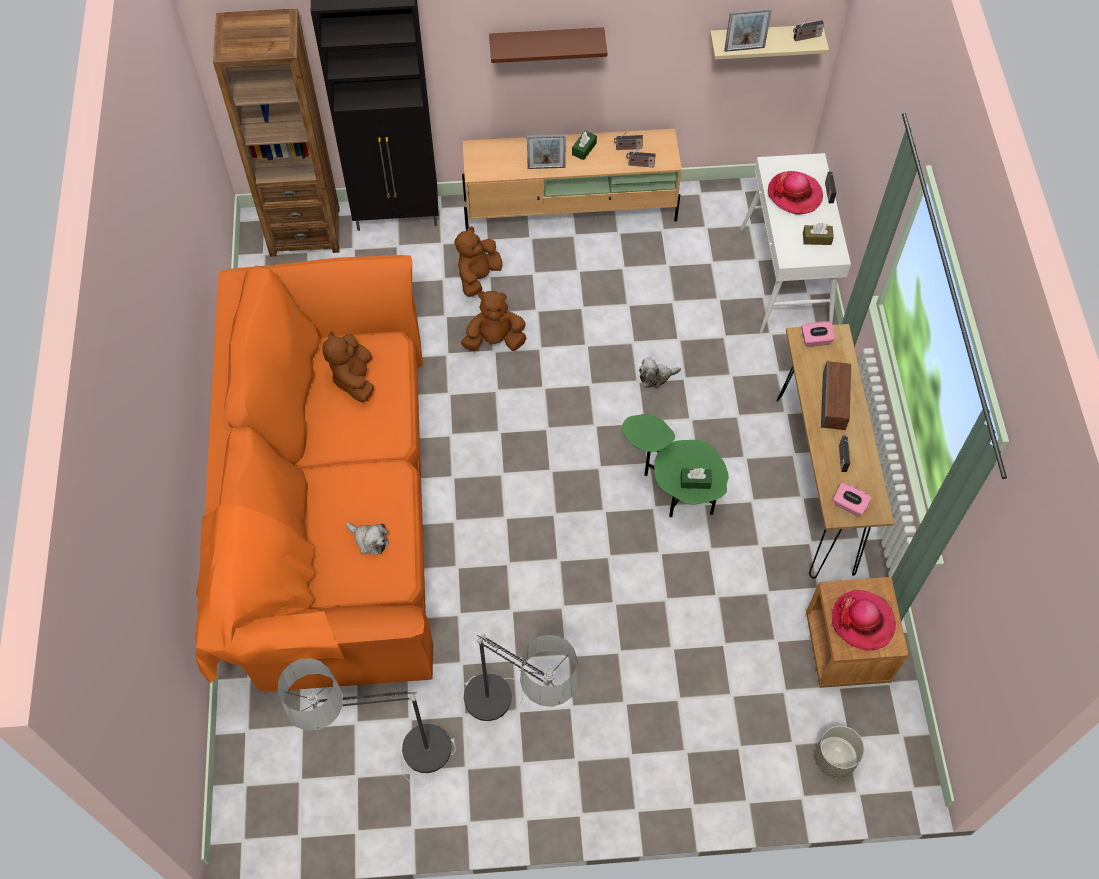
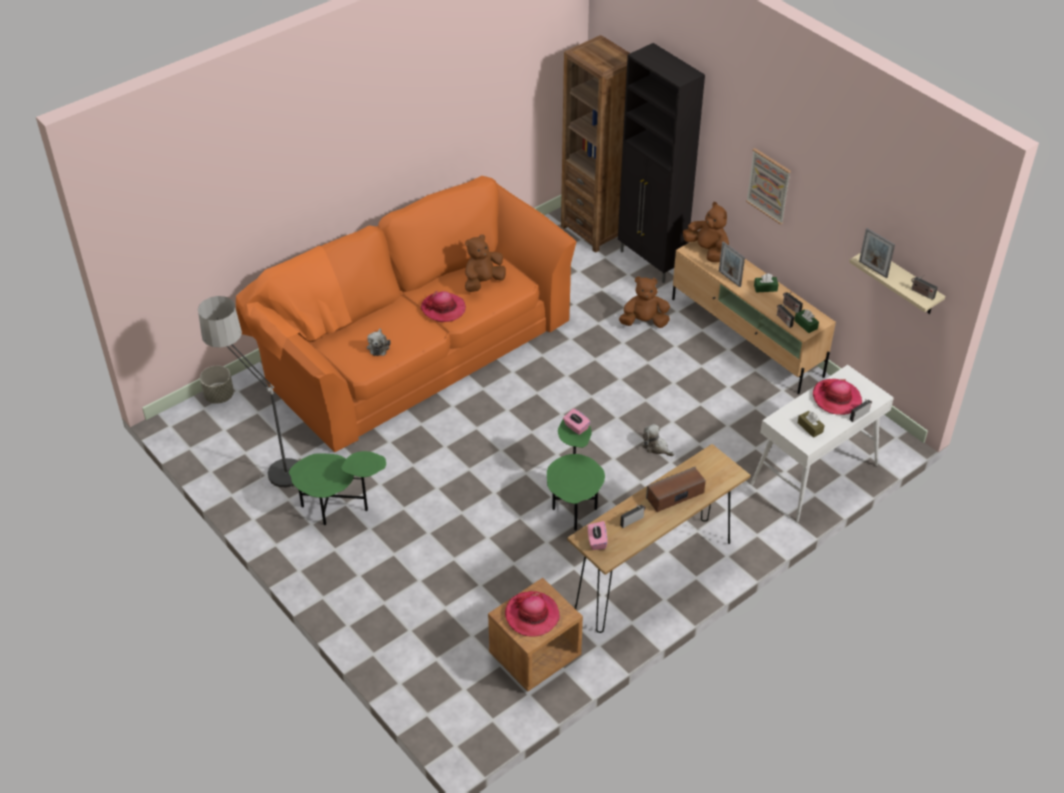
camera: 55 degrees right, 15 degrees down
(365, 441) = (443, 309): none -> hat
(495, 340) = (603, 355): brown plush toy -> brown plush toy (707, 250)
(518, 722) = (338, 508): floor lamp -> green side table
(546, 44) = (769, 185): brown shelf -> picture
(695, 481) = (568, 483): green tissue box -> green tissue box (805, 324)
(816, 340) = (717, 463): pink tissue box -> pink tissue box (576, 427)
(834, 758) = (443, 688): grey planter -> grey planter (219, 396)

